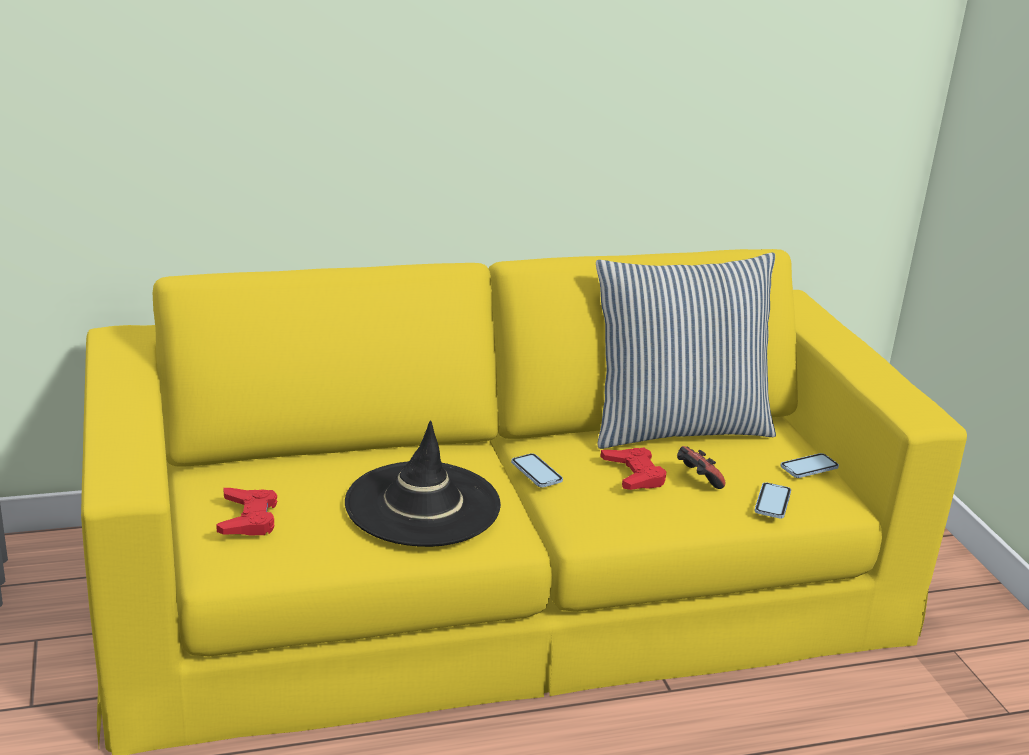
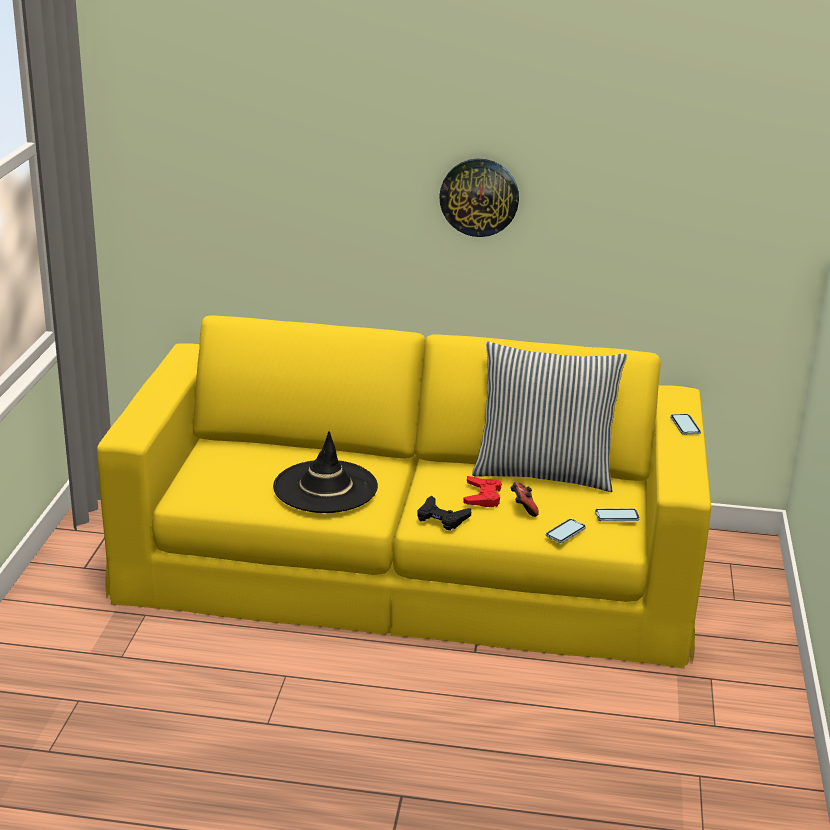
camera: 25 degrees right, 0 degrees up
(248, 518) = (215, 474): red game controller -> none
(534, 63) = (479, 197): none -> wall clock
(536, 472) = (419, 483): phone -> phone (685, 425)
(608, 516) = (442, 518): none -> black game controller

